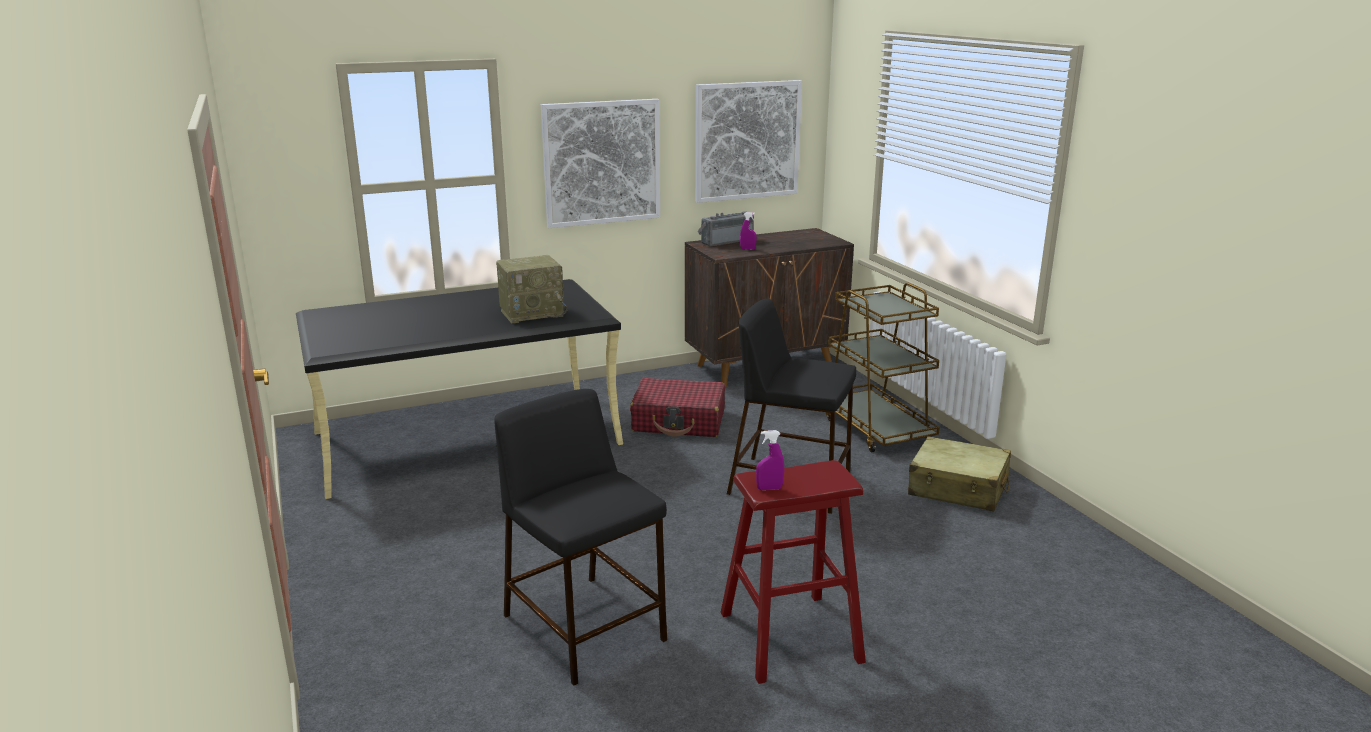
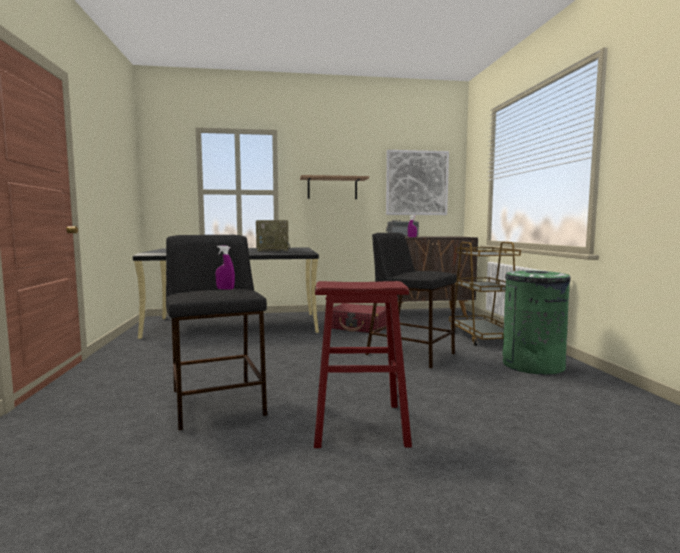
camera: 15 degrees right, 15 degrees down
(602, 162) = (332, 188): picture -> shelf
(769, 488) = (334, 284): purple spray bottle -> purple spray bottle (225, 289)
(958, 488) = (532, 365): beige suitcase -> green trash can

